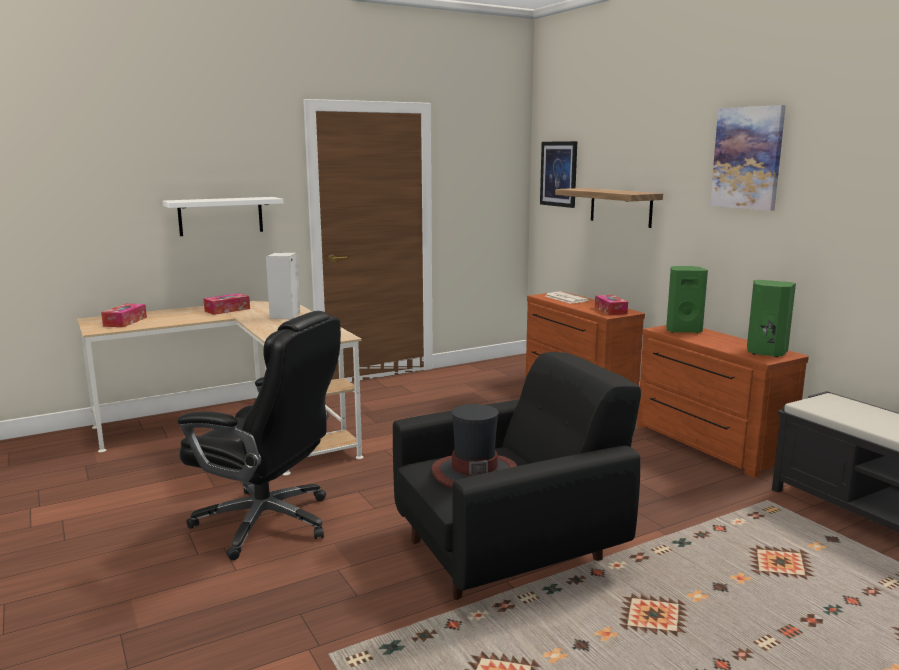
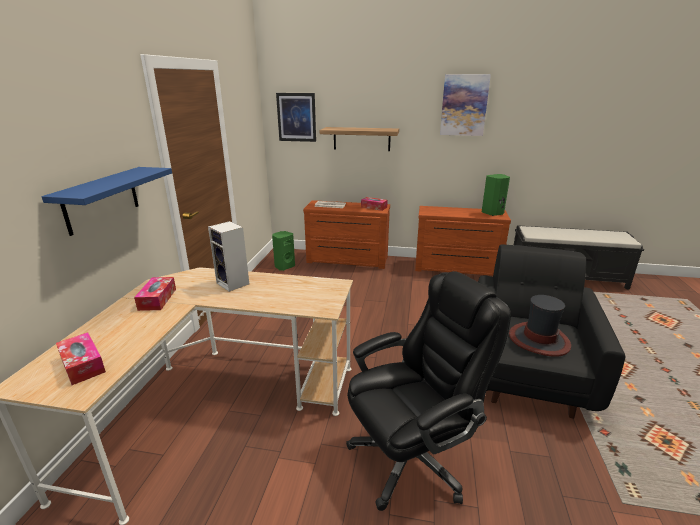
camera: 50 degrees left, 10 degrees up
(221, 216) = (102, 199): white shelf -> blue shelf
(682, 330) = (435, 210): green speaker -> green speaker (284, 266)

